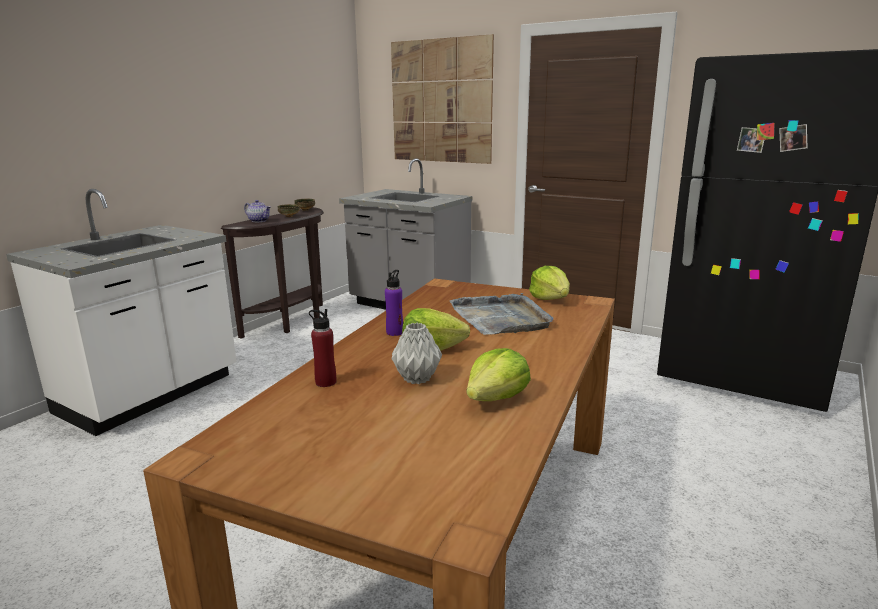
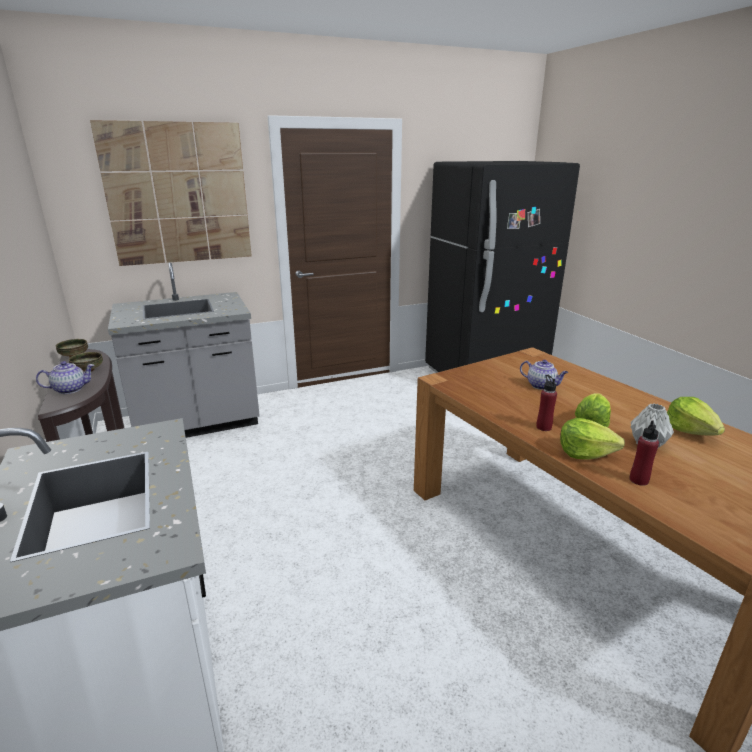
camera: 55 degrees left, 5 degrees up
(395, 332) = (543, 427): purple bottle -> red bottle
(501, 318) = (542, 386): grey tray -> teapot
(550, 298) = (514, 361): lettuce -> lettuce (585, 453)

